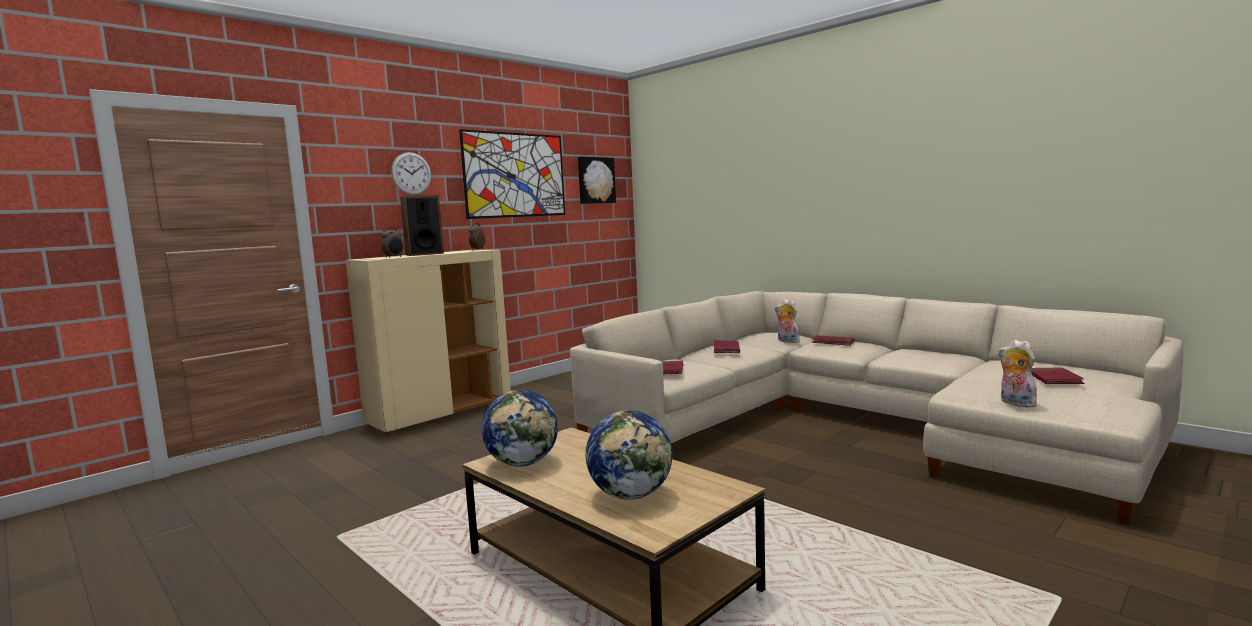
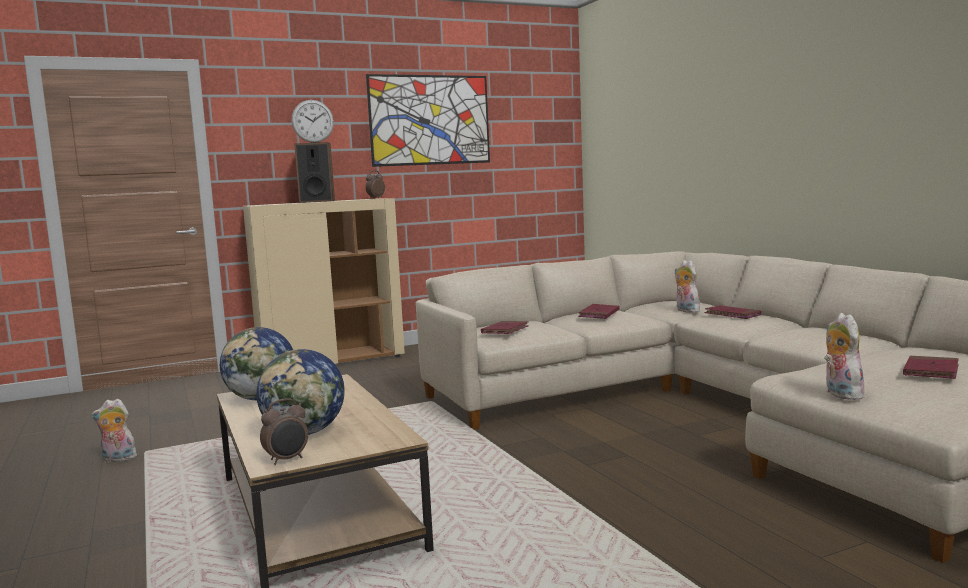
camera: 20 degrees right, 0 degrees up
(311, 550) = (117, 459): none -> plush toy
(393, 257) = (280, 204): alarm clock -> alarm clock (287, 460)
(595, 180) = (531, 124): picture -> none

